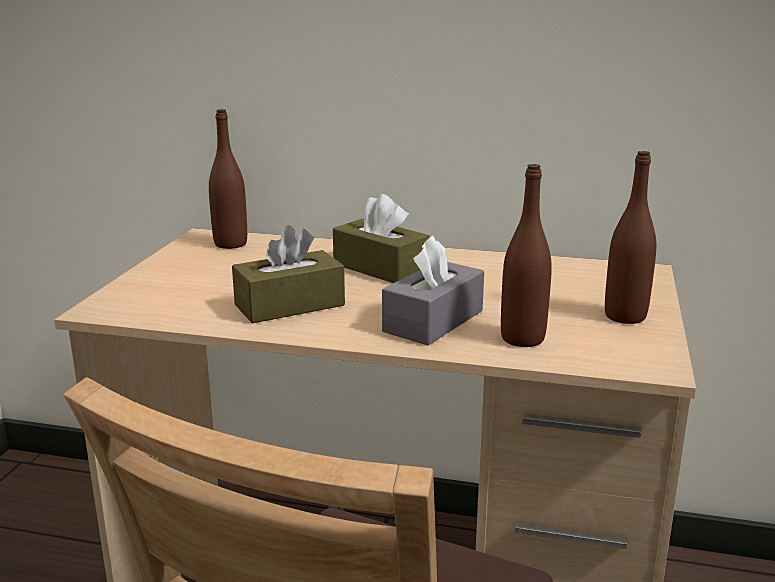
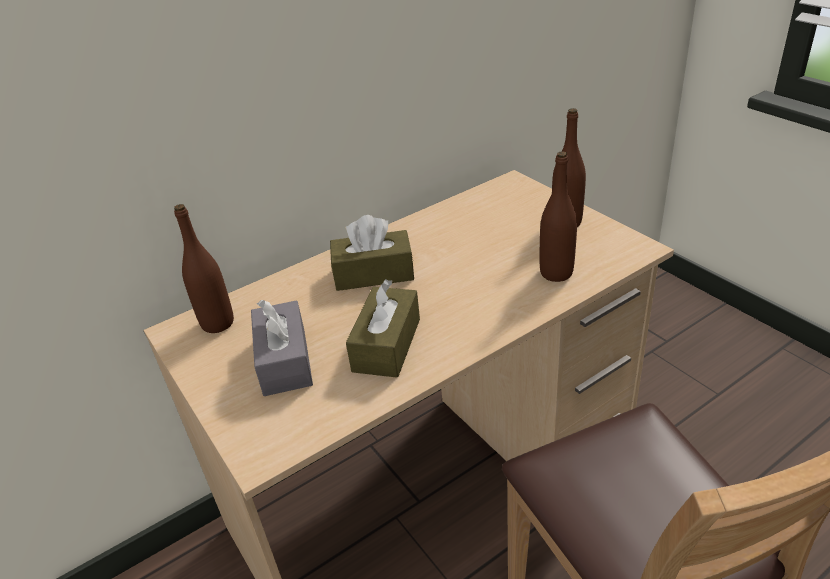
camera: 45 degrees left, 15 degrees up
(433, 321) = (491, 294): grey tissue box -> grey tissue box (284, 361)

